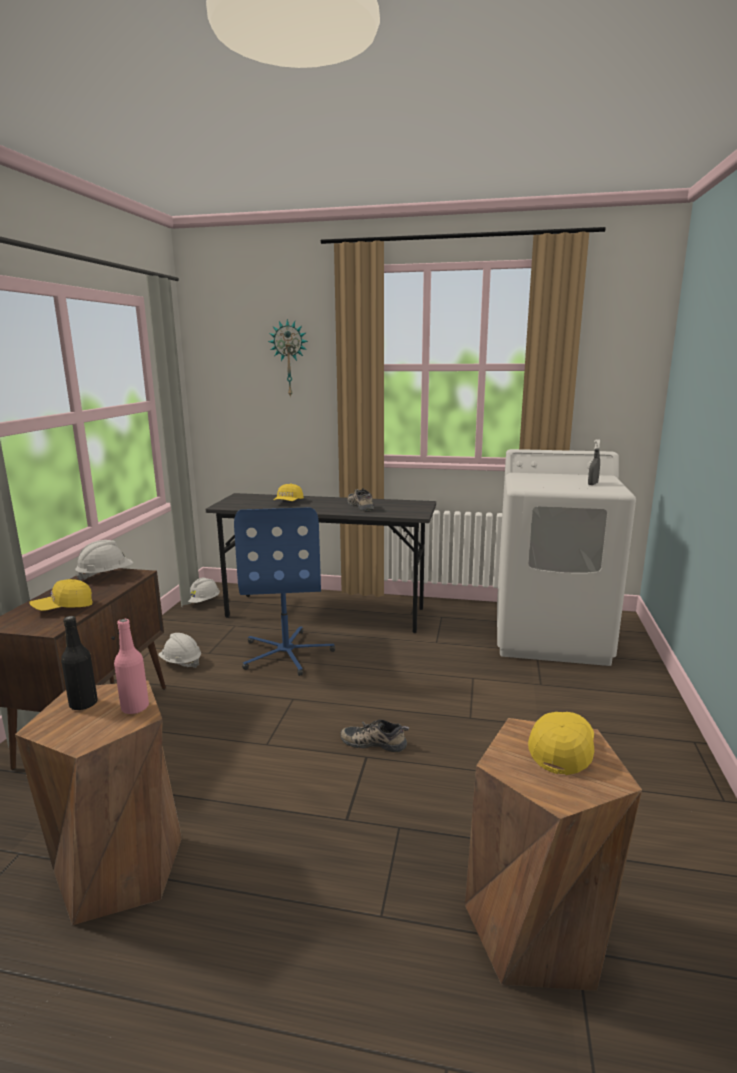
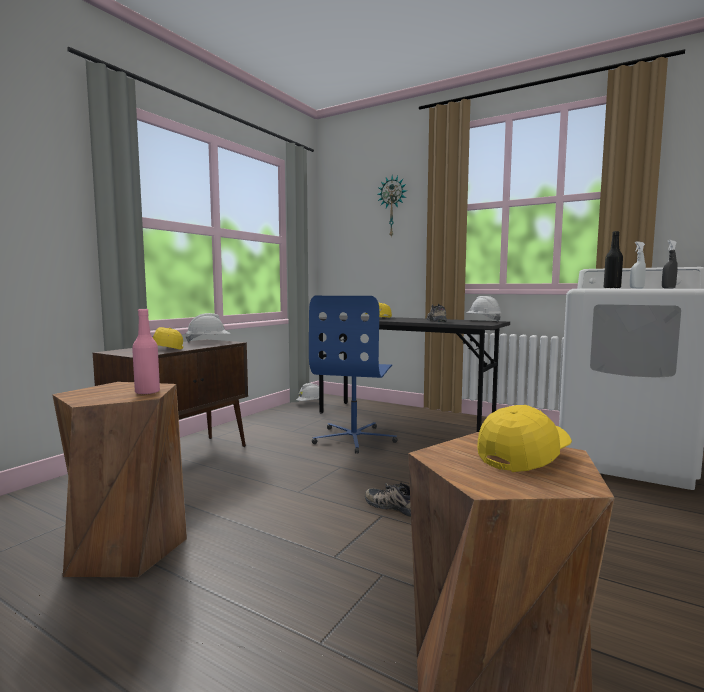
camera: 20 degrees right, 10 degrees down
(83, 704) = (115, 387): black bottle -> black bottle (612, 288)
(181, 662) = (267, 434): white hard hat -> white hard hat (483, 320)
(565, 482) = (636, 288): none -> white spray bottle

